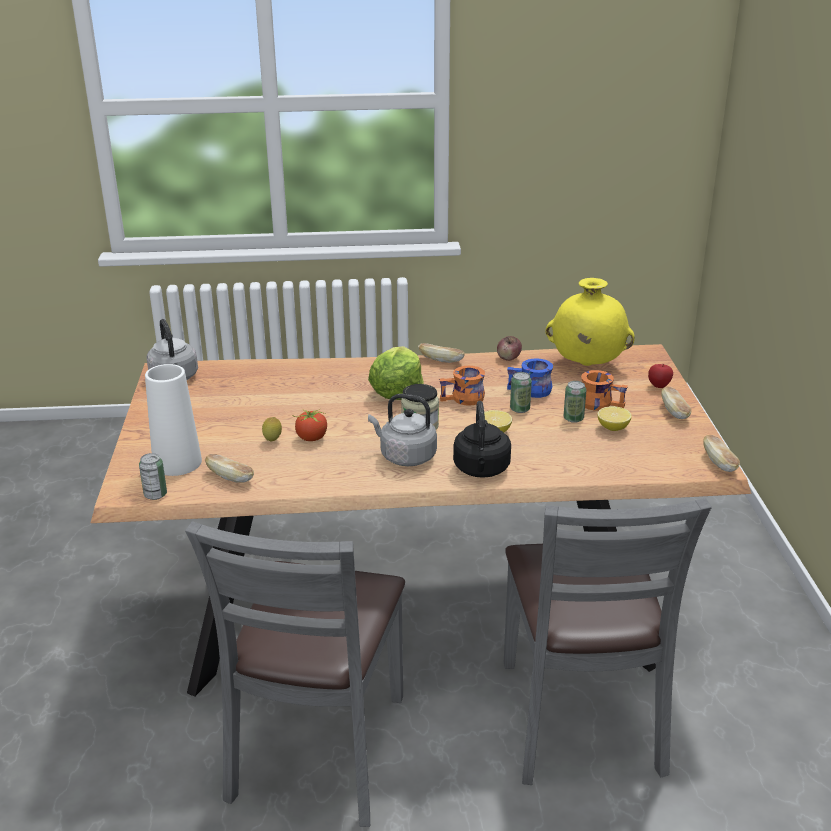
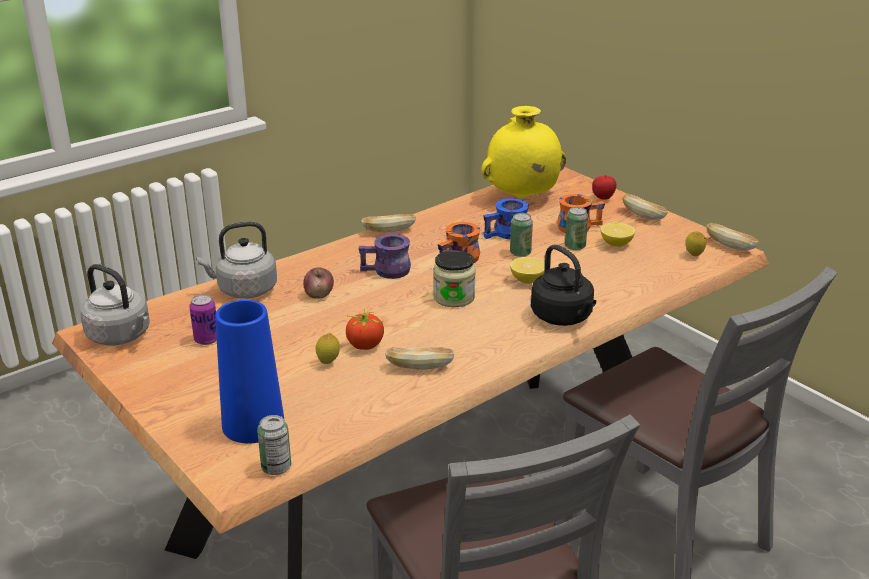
camera: 35 degrees left, 0 degrees up
(177, 463) = (253, 424): white vase -> blue vase
(219, 398) = (206, 340): none -> can
(230, 477) = (335, 416): bread -> bread (419, 367)
(397, 391) = (386, 272): lettuce -> purple mug
(405, 456) = (480, 330): grey kettle -> grey kettle (244, 290)
(508, 358) = (447, 211): apple -> apple (319, 295)
(670, 460) = (694, 256): none -> lemon

